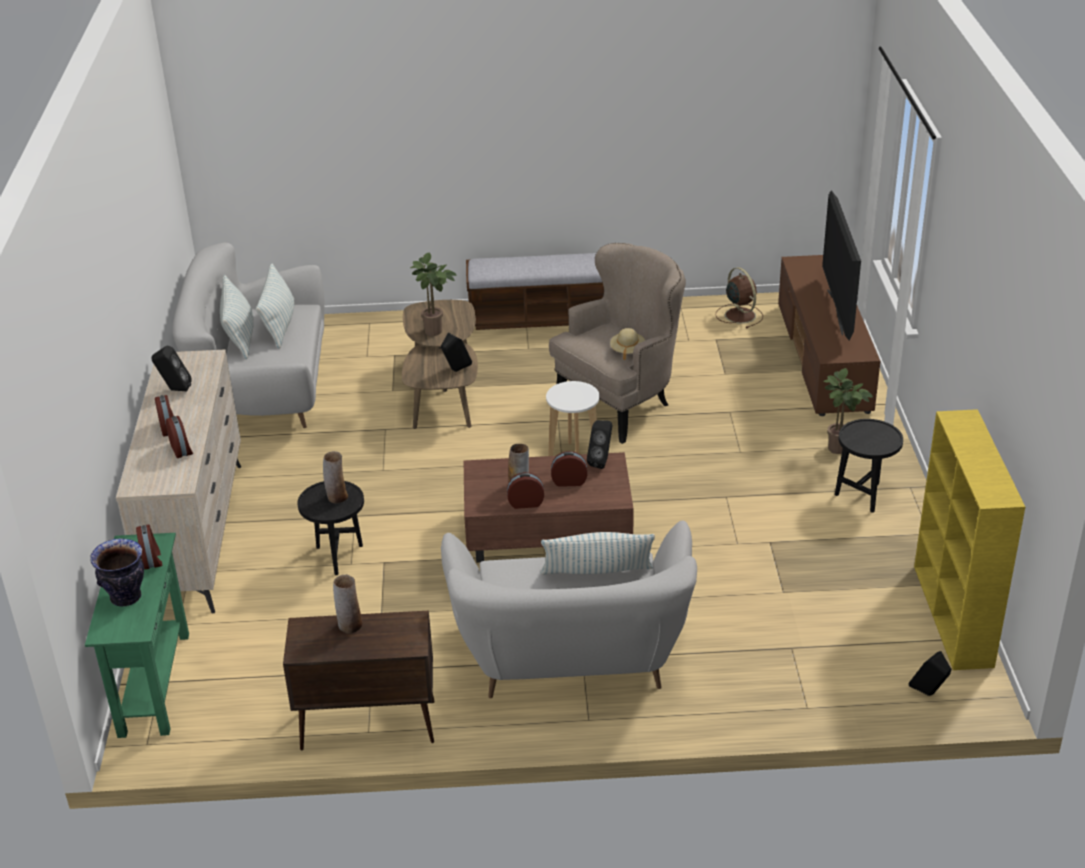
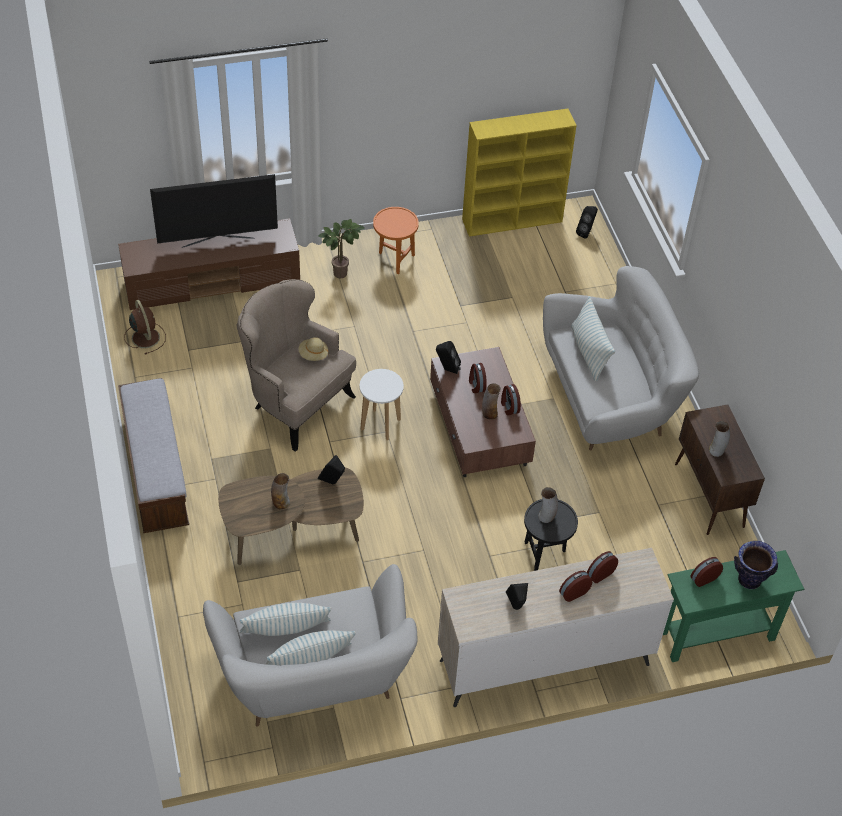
camera: 105 degrees left, 15 degrees up
(436, 332) = (281, 502): potted plant -> vase
(739, 315) = (145, 337): brown fan -> brown fan turned 105 degrees clockwise
(864, 494) = (394, 259): black side table -> orange side table

